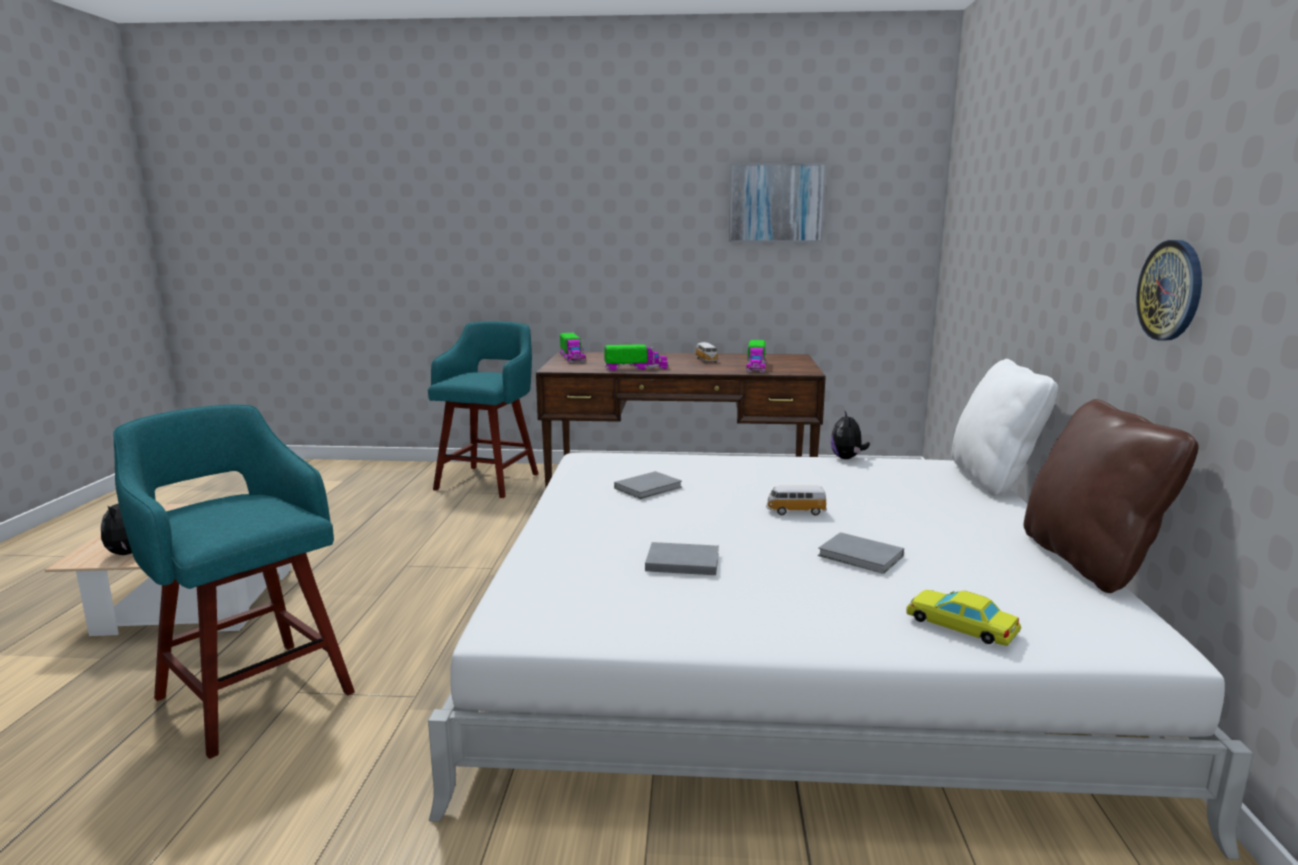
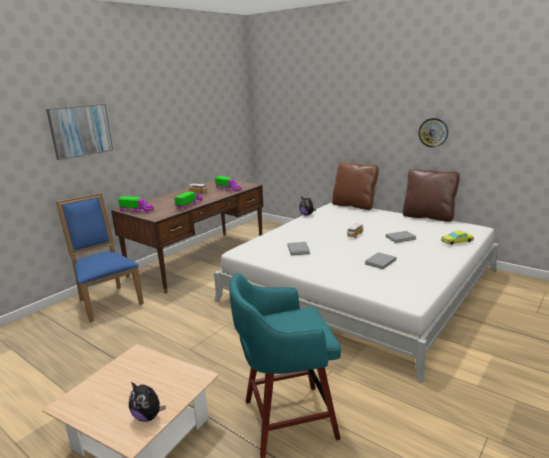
camera: 55 degrees left, 5 degrees up
(489, 480) = (107, 301): turquoise stool -> blue chair
(776, 203) = (196, 107): picture -> picture (80, 130)
(993, 480) = (354, 205): white pillow -> brown pillow

